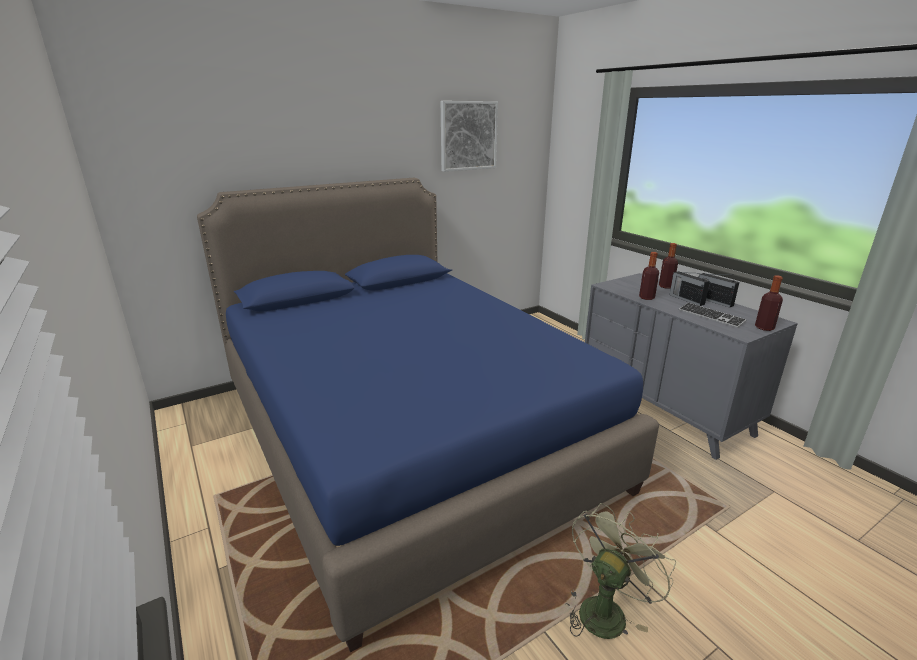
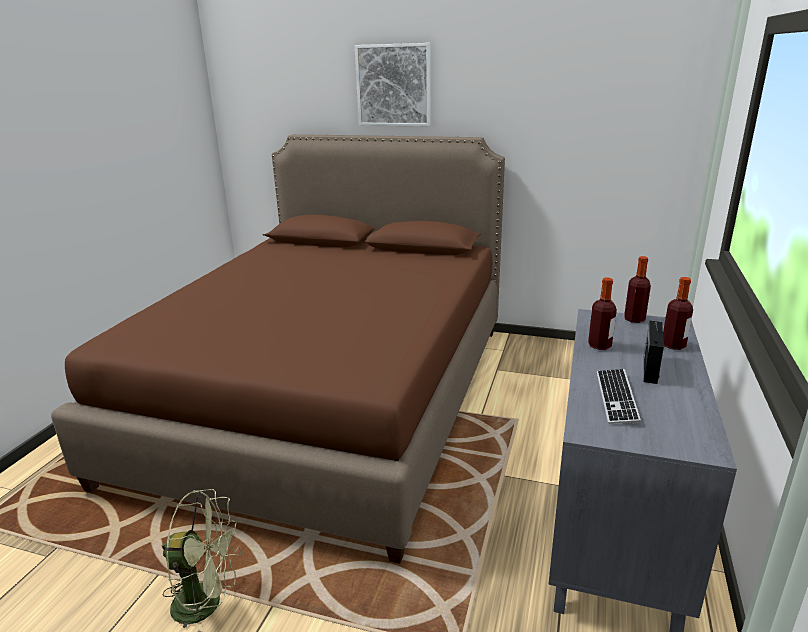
camera: 50 degrees right, 0 degrees up
(407, 435) = (330, 396): blue bed -> brown bed
(468, 136) = (567, 90): picture -> picture (394, 85)
(713, 301) = (687, 386): radio -> none
(764, 328) = (650, 443): bottle -> bottle (634, 319)

